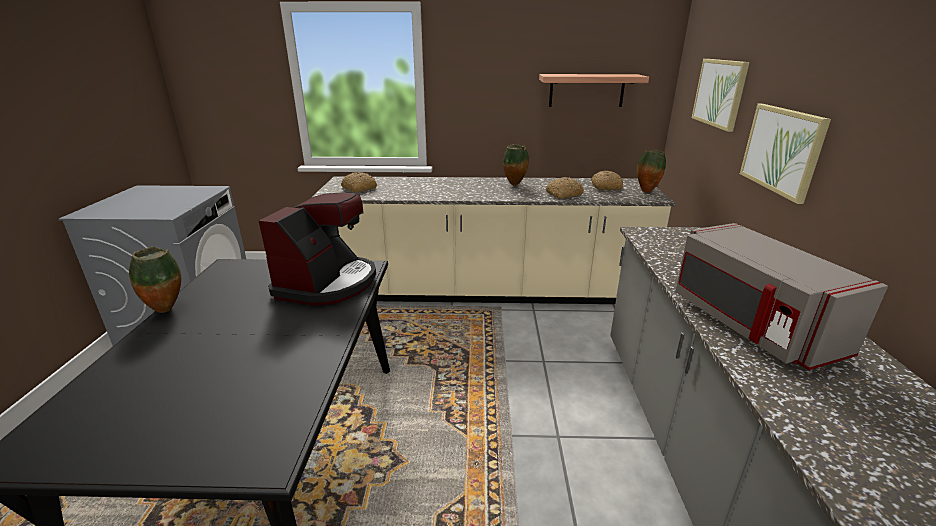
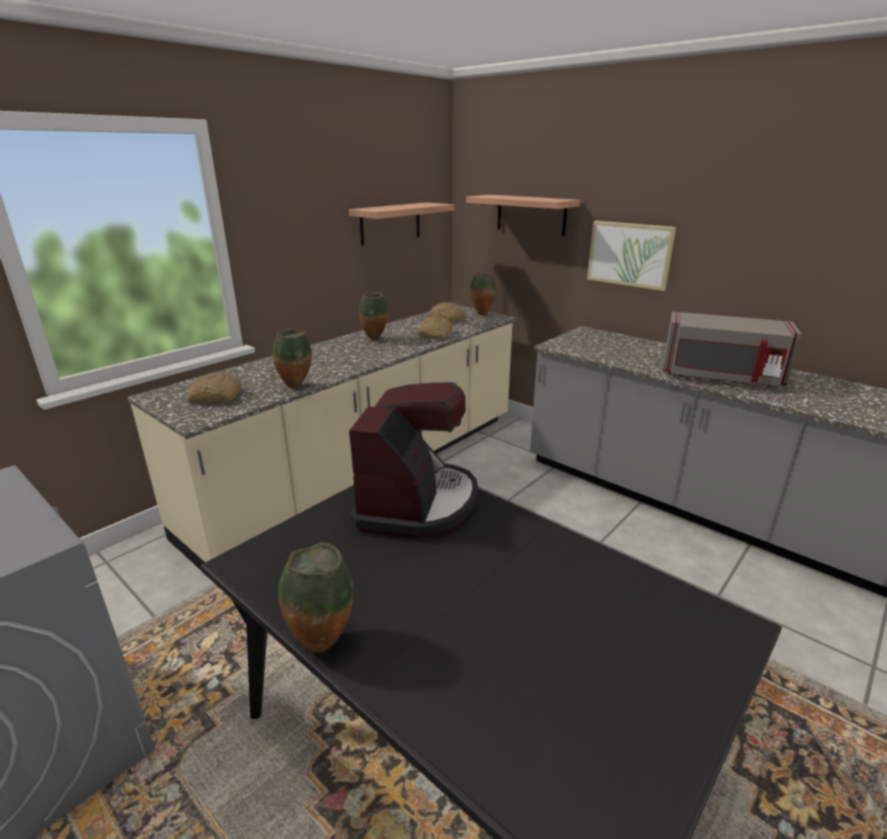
camera: 50 degrees left, 0 degrees up
(328, 283) = (417, 503): coffee machine -> coffee machine turned 45 degrees clockwise
(401, 196) = (296, 386): none -> vase
(719, 93) = (531, 215): picture -> shelf

